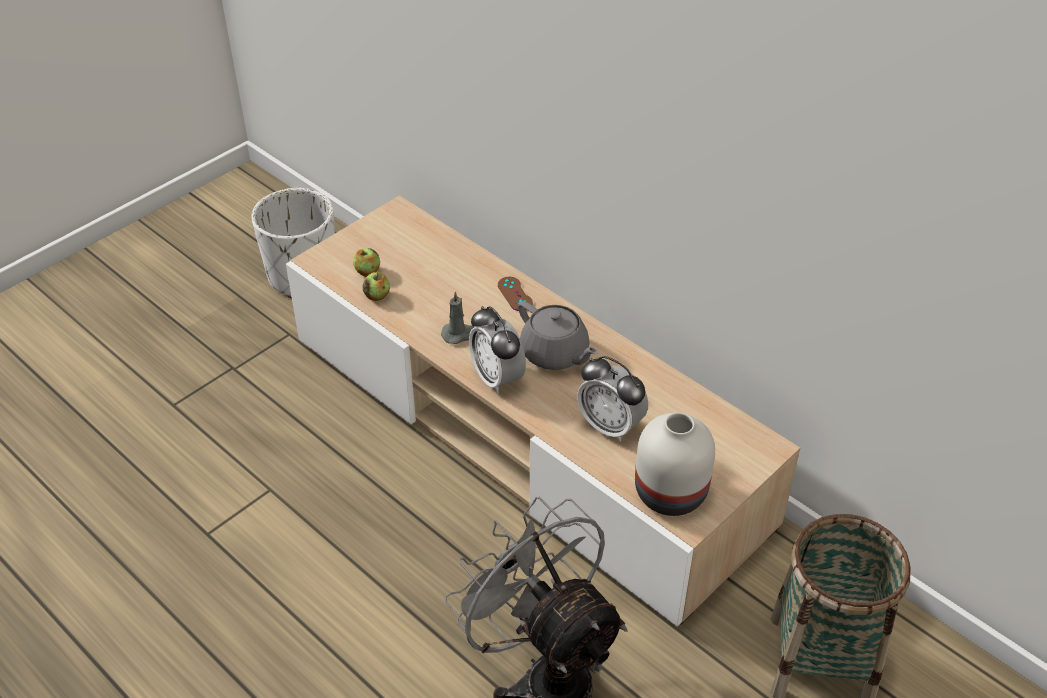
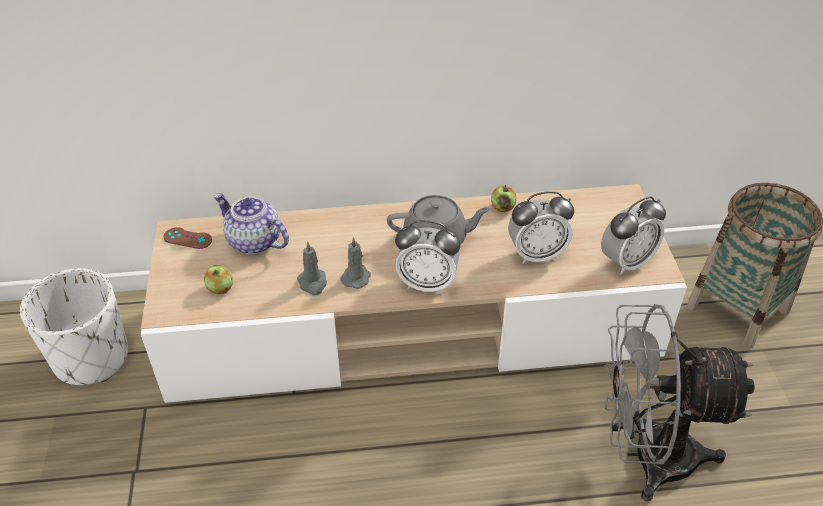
camera: 50 degrees left, 0 degrees up
(377, 296) = (256, 299): apple -> apple (502, 207)
(425, 314) = (313, 283): none -> grey candle
(433, 256) = (253, 241): none -> teapot
(515, 294) = (351, 223): brown game controller -> brown game controller (188, 238)
(672, 492) = (626, 262): white vase -> alarm clock

